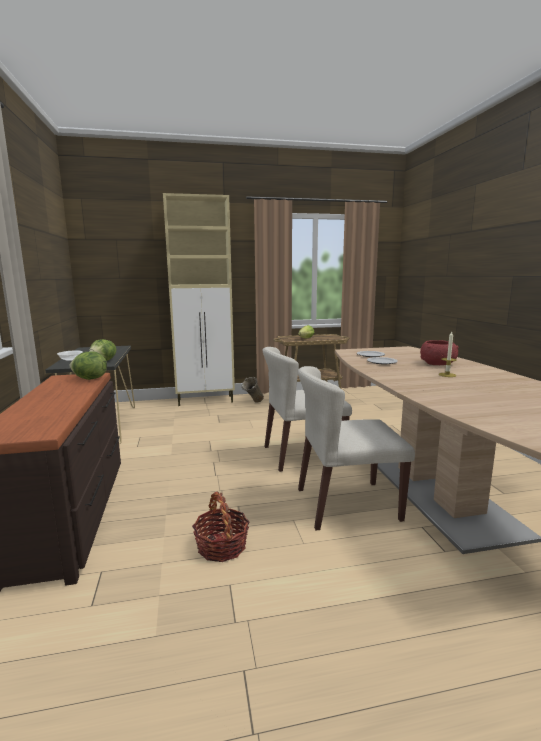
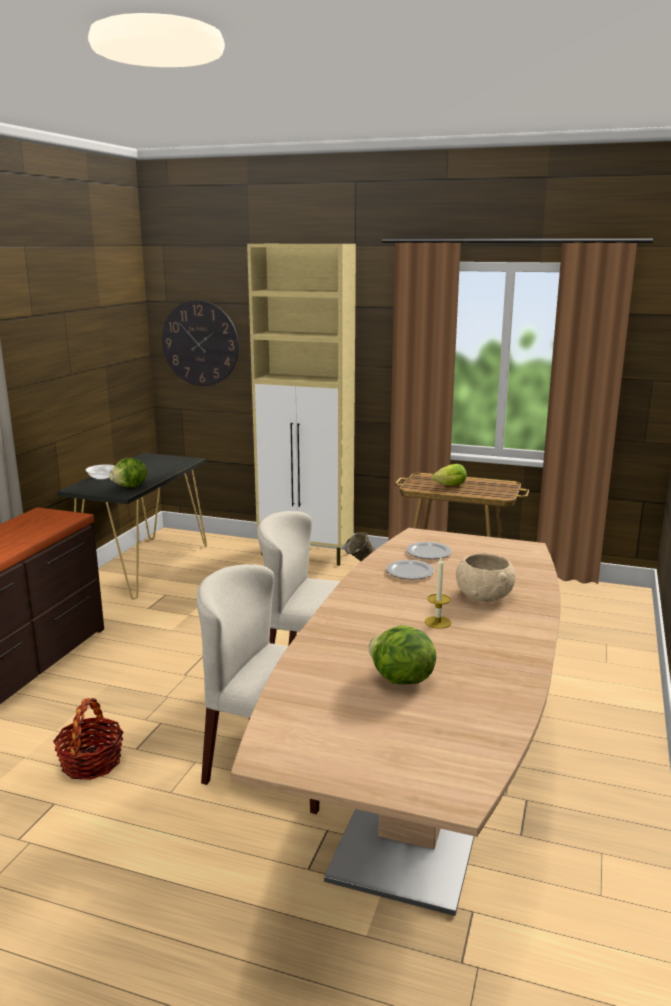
camera: 30 degrees right, 5 degrees up
(89, 379) = (58, 522): lettuce -> lettuce (400, 680)
(115, 267) = (200, 343): none -> wall clock
(437, 364) = (484, 595): red bowl -> beige bowl

